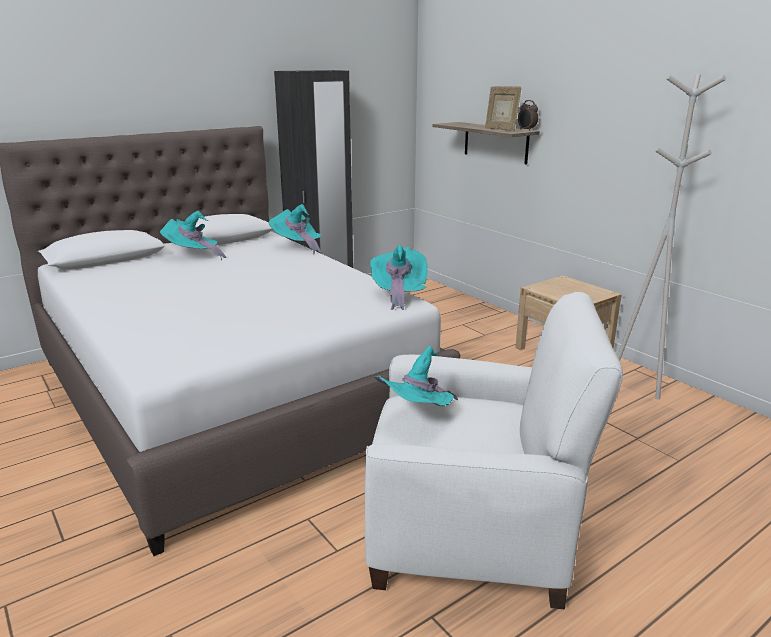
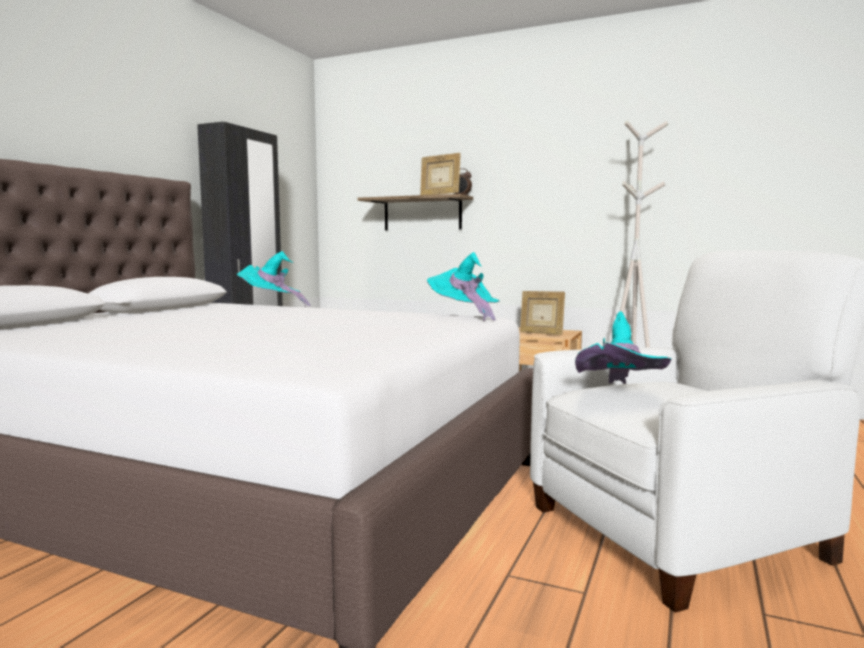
camera: 30 degrees left, 15 degrees down
(193, 256) = (149, 316): turquoise hat -> none
(566, 292) = (541, 333): none -> picture frame

